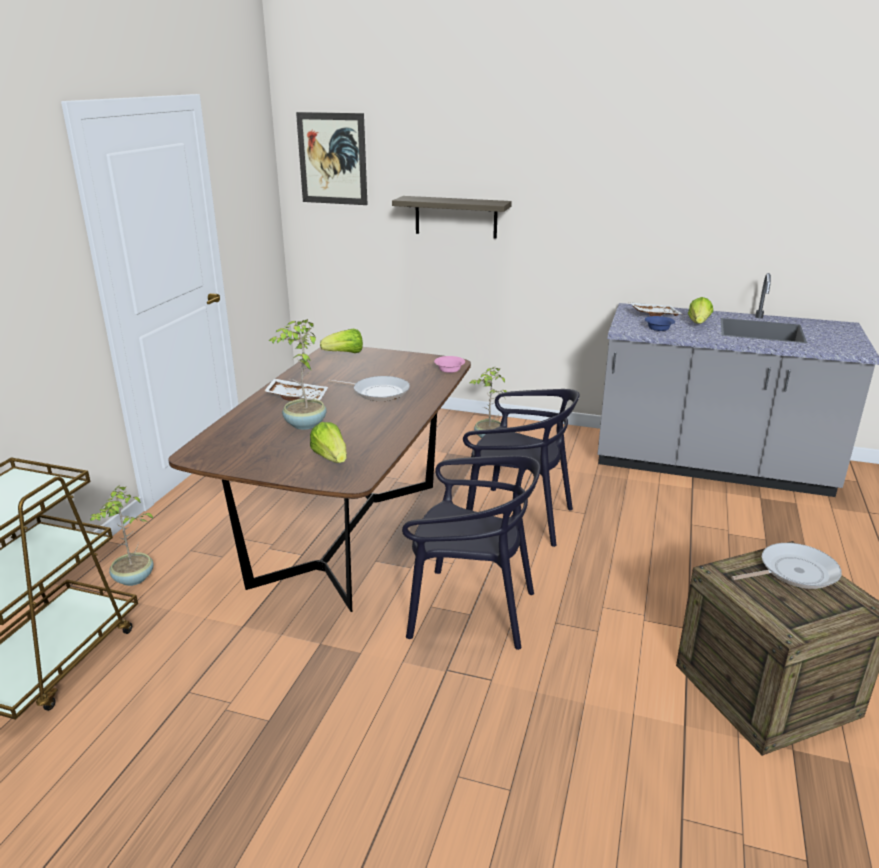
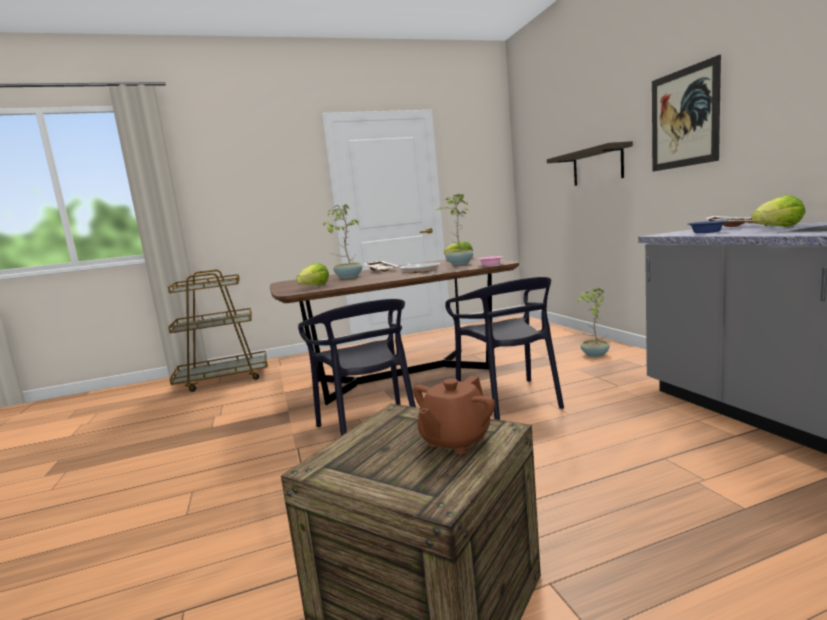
camera: 55 degrees right, 15 degrees down
(133, 579) = (296, 364): potted plant -> potted plant (459, 264)
(332, 159) = (533, 142): picture -> picture (684, 118)
(793, 572) = (455, 441): frying pan -> brown teapot

